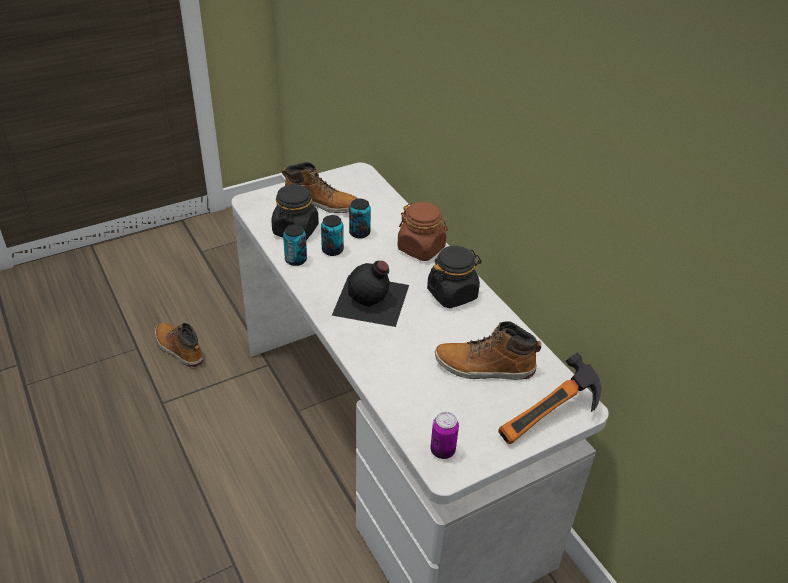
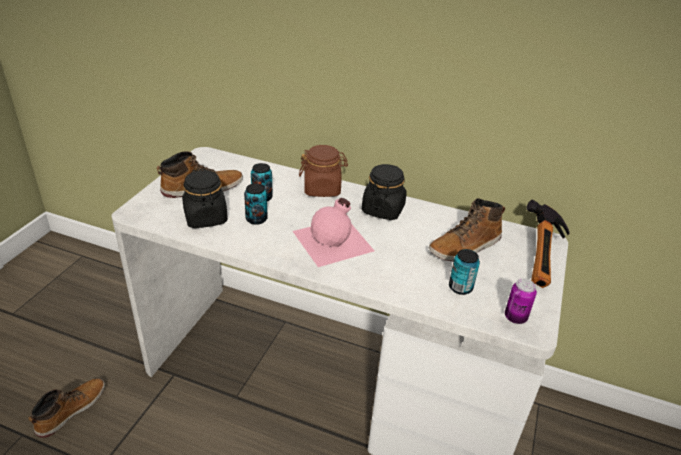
camera: 40 degrees left, 5 degrees down
(179, 349) = (71, 410): boot -> boot turned 120 degrees clockwise
(296, 260) = (235, 240): can -> can (460, 287)
(372, 300) = (334, 241): black bottle -> pink bottle

